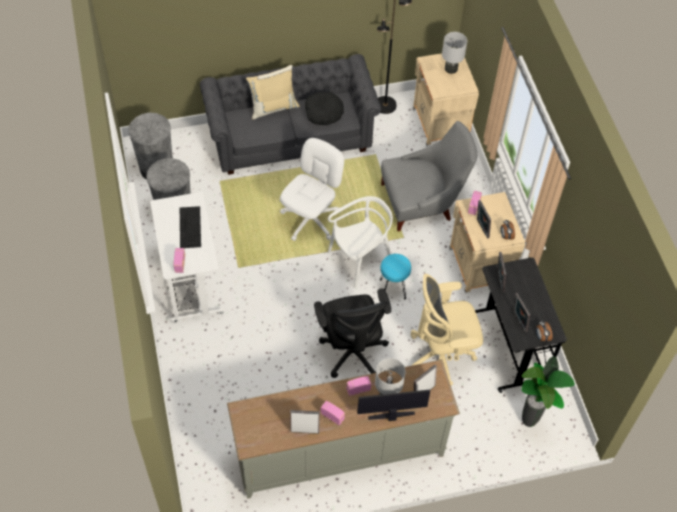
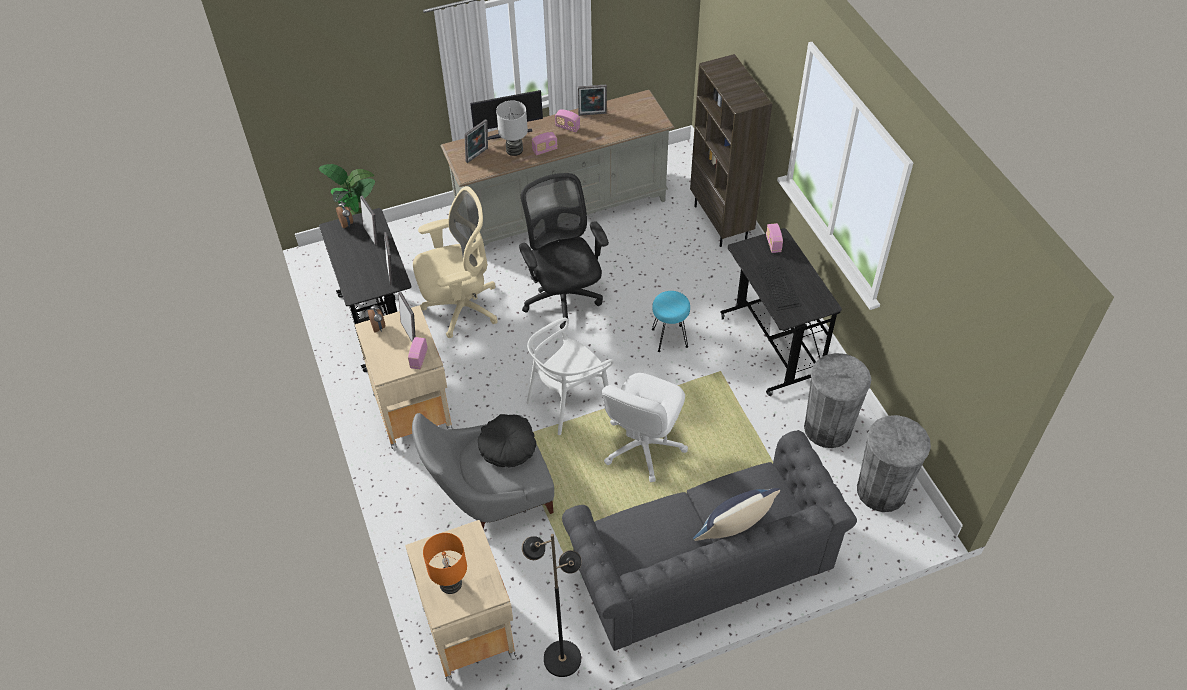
camera: 175 degrees right, 5 degrees down
(191, 282) = (771, 347): white desk -> black desk
(191, 414) = (721, 222): none -> brown bookcase
(273, 107) = (733, 532): beige pillow -> blue pillow
(324, 113) = (651, 533): black pillow -> black pillow (507, 446)
(393, 289) = (522, 371): turquoise stool -> turquoise stool (669, 338)
(451, 68) = (450, 583): grey table lamp -> orange table lamp

